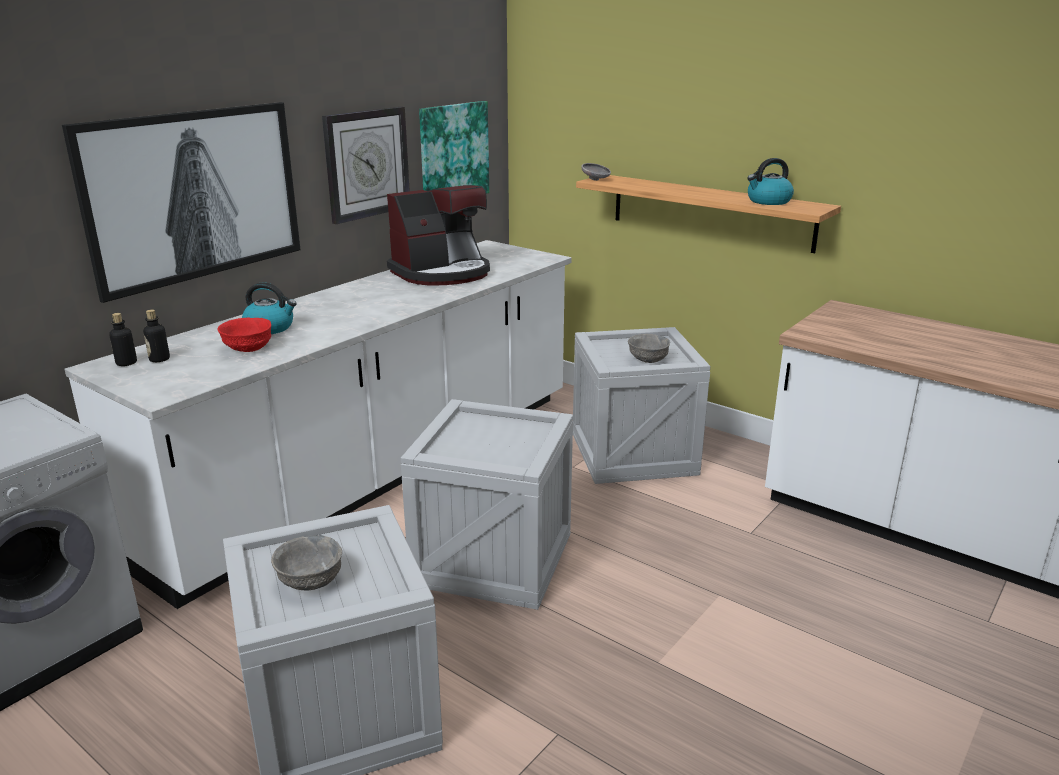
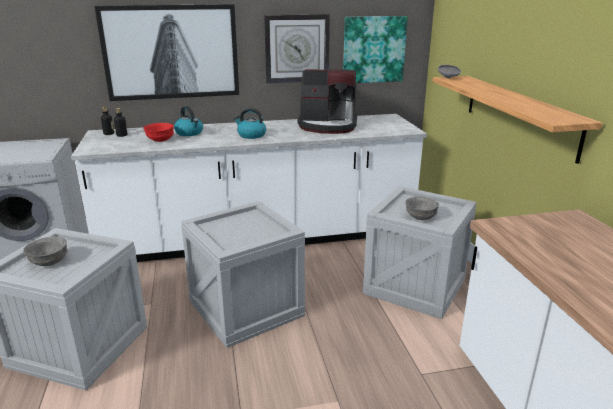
camera: 40 degrees right, 0 degrees up
(768, 201) = (539, 109): kettle -> kettle (251, 135)

